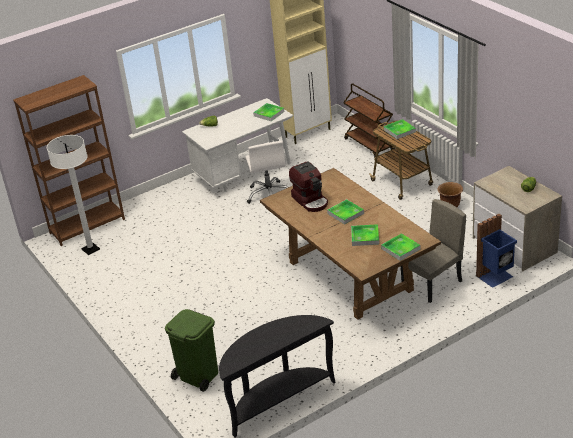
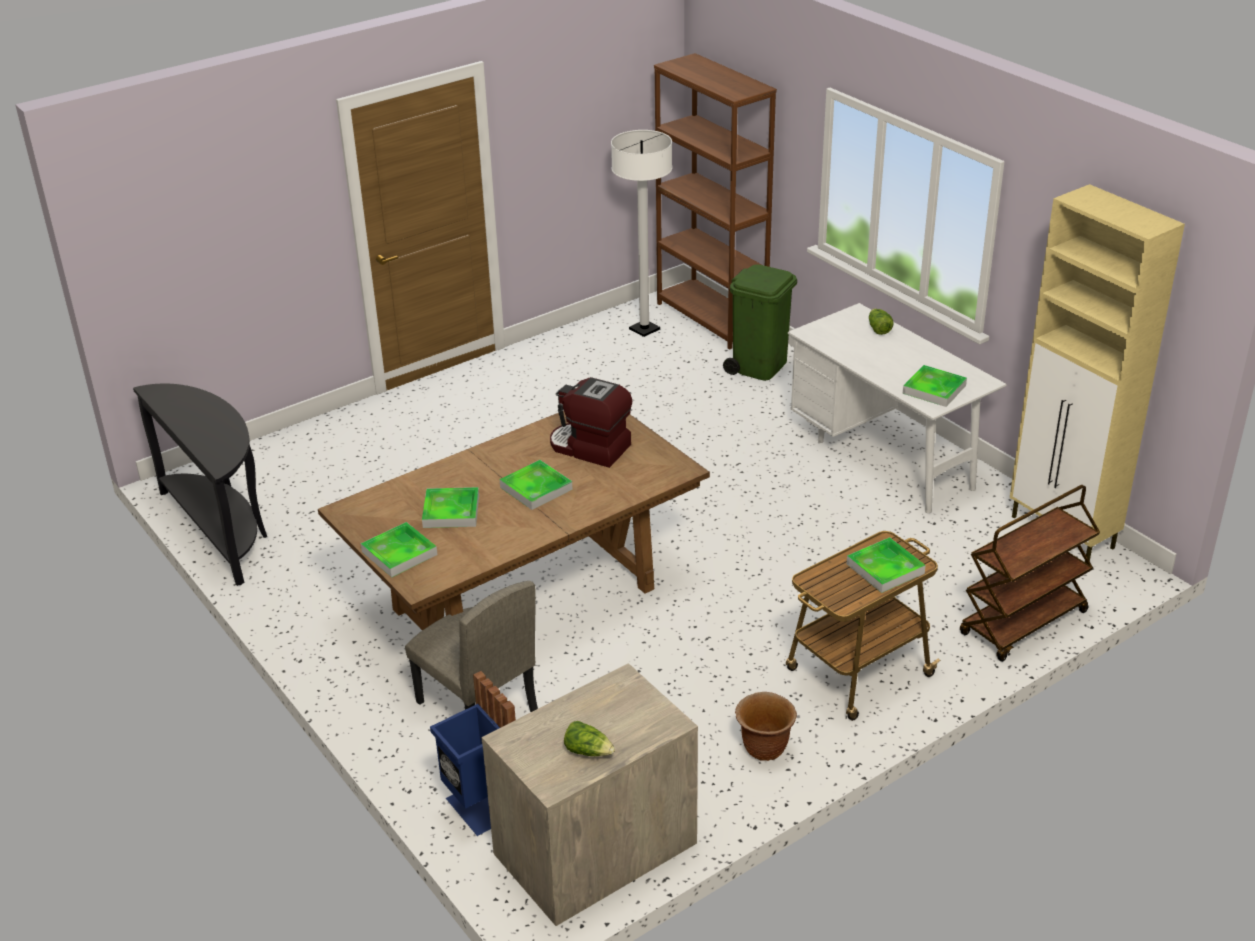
camera: 85 degrees right, 0 degrees up
(197, 375) = (307, 452): green trash can -> green trash can (759, 366)
(269, 194) = (808, 492): white office chair -> none
(310, 200) = (589, 448): coffee machine -> coffee machine turned 60 degrees clockwise

